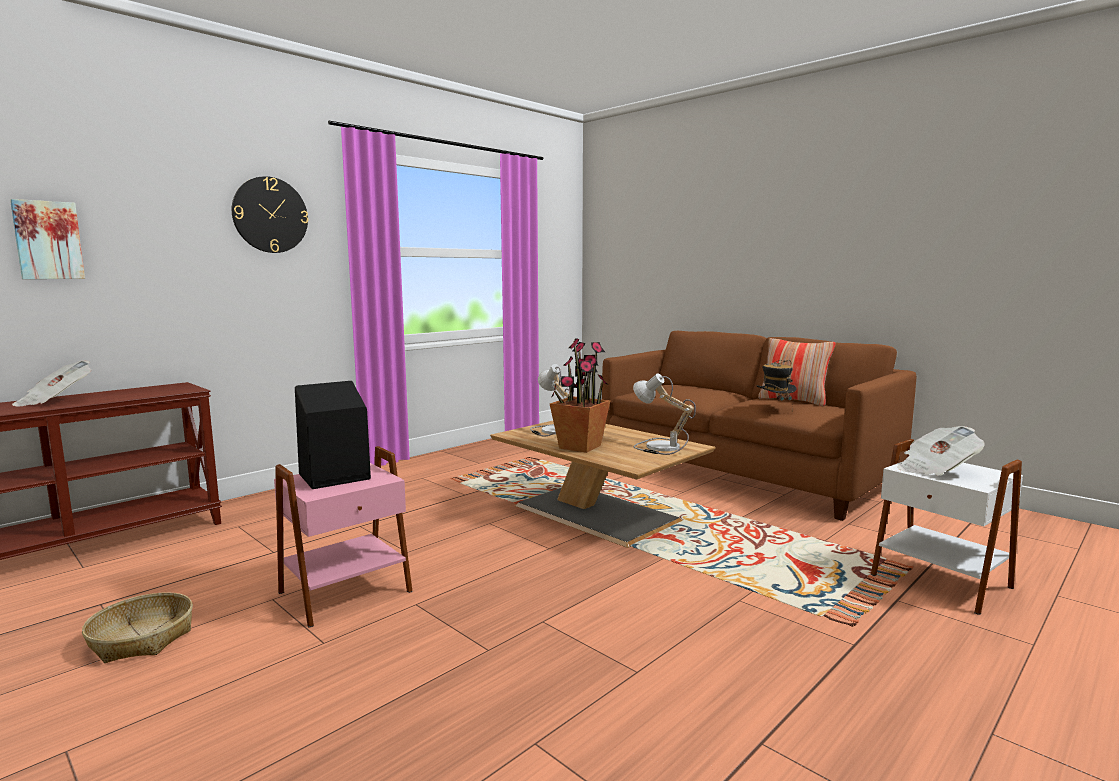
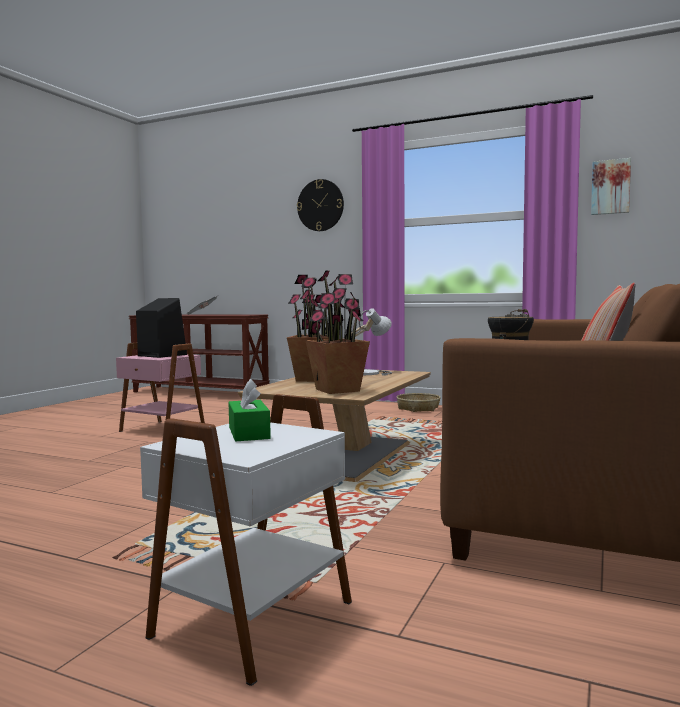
camera: 70 degrees right, 5 degrees down
(48, 240) = (218, 233): picture -> picture (610, 187)
(142, 638) = (108, 416): basket -> basket (418, 408)
(659, 447) = (338, 390): table lamp -> potted plant
(935, 469) = (249, 433): newspaper -> green tissue box

